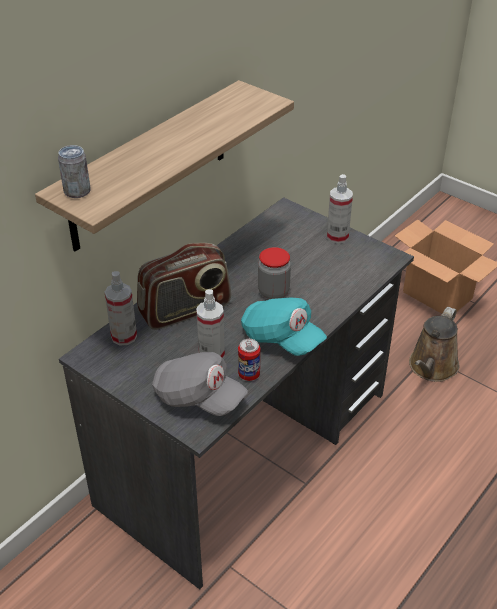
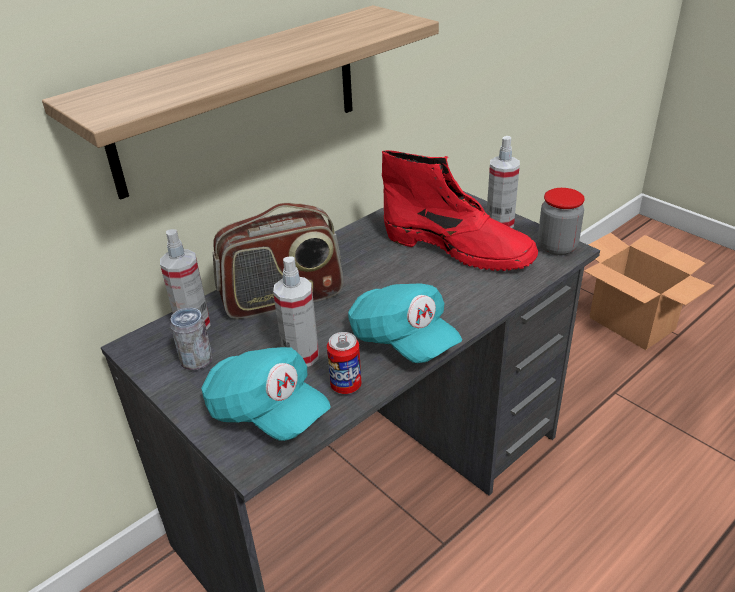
camera: 10 degrees right, 5 degrees down
(77, 191) = (98, 98): can -> can (196, 360)
(198, 397) = (266, 412): grey cap -> turquoise cap
(273, 292) = (404, 282): jar -> jar (557, 247)
(310, 260) = (459, 249): none -> red boot
(431, 368) = (621, 408): brown watering can -> none

